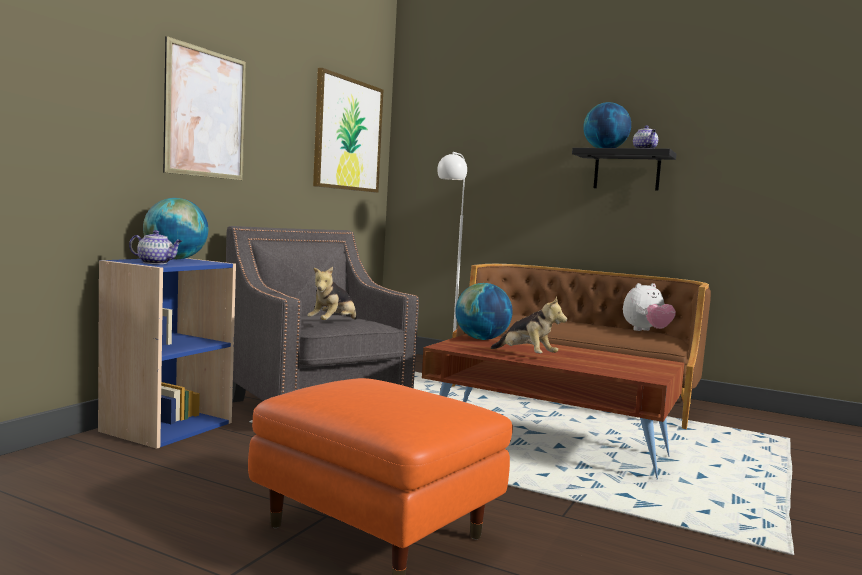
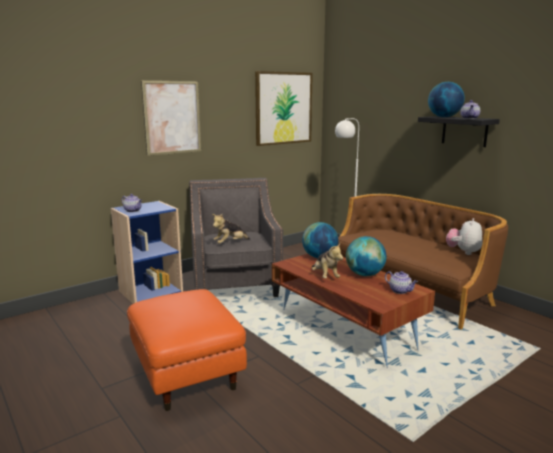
camera: 25 degrees right, 10 degrees up
(175, 259) = (152, 204): globe -> globe (365, 274)
(646, 331) = (463, 252): plush toy -> plush toy turned 120 degrees clockwise
(646, 364) = (400, 291): none -> teapot

